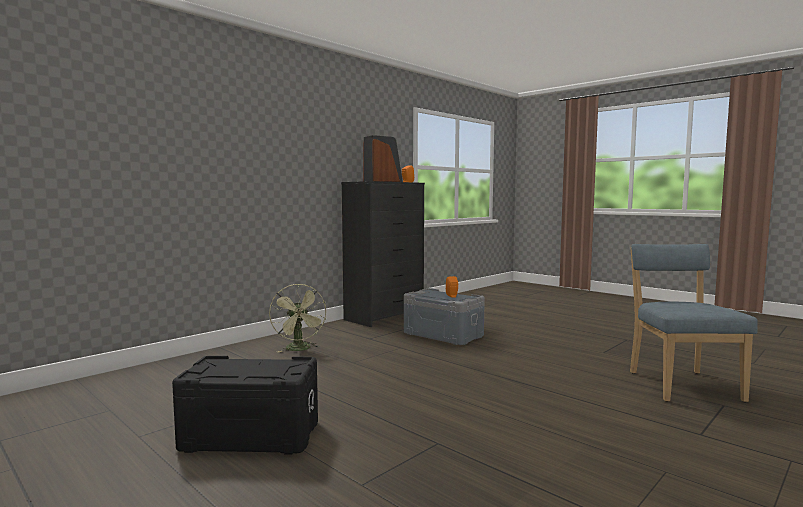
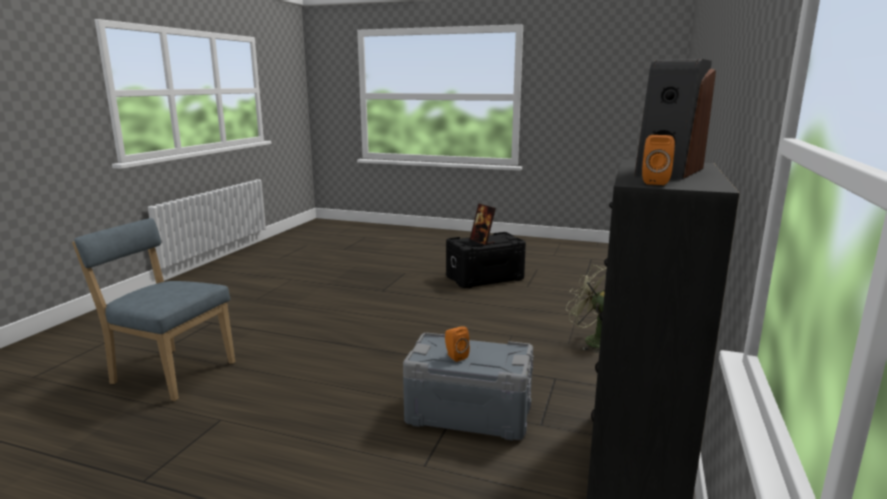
camera: 155 degrees right, 10 degrees up
(256, 369) = (482, 241): none -> picture frame
(681, 384) = (170, 372): blue chair -> blue chair turned 135 degrees clockwise

